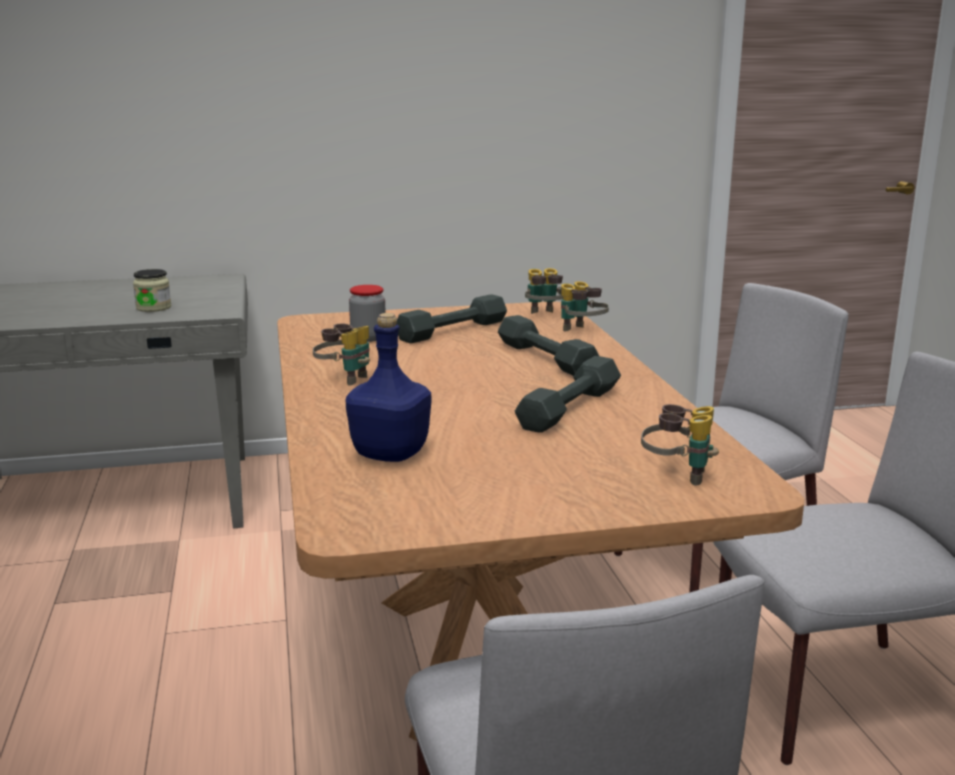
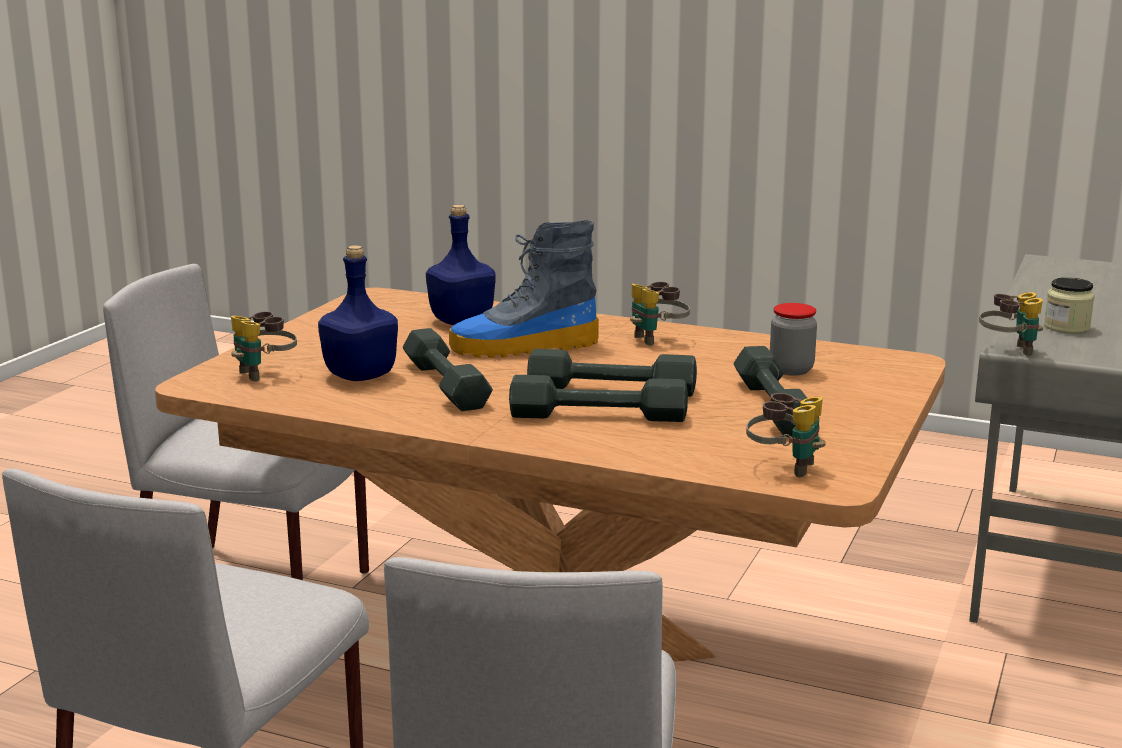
camera: 125 degrees right, 0 degrees up
(436, 410) = (523, 347): none -> boot
(489, 366) = (611, 389): none -> grey dumbbell
(581, 332) = (675, 461): binoculars -> binoculars (1008, 351)
(608, 440) = (359, 375): none -> blue bottle

